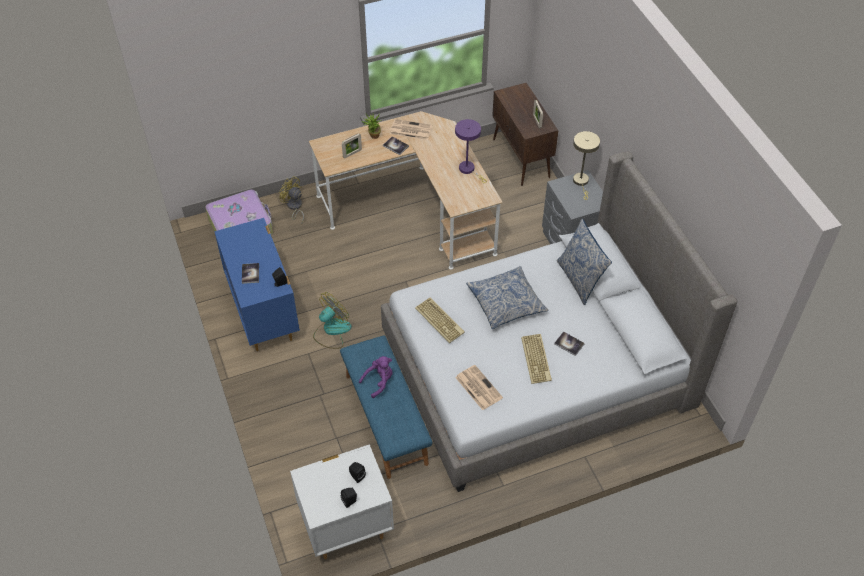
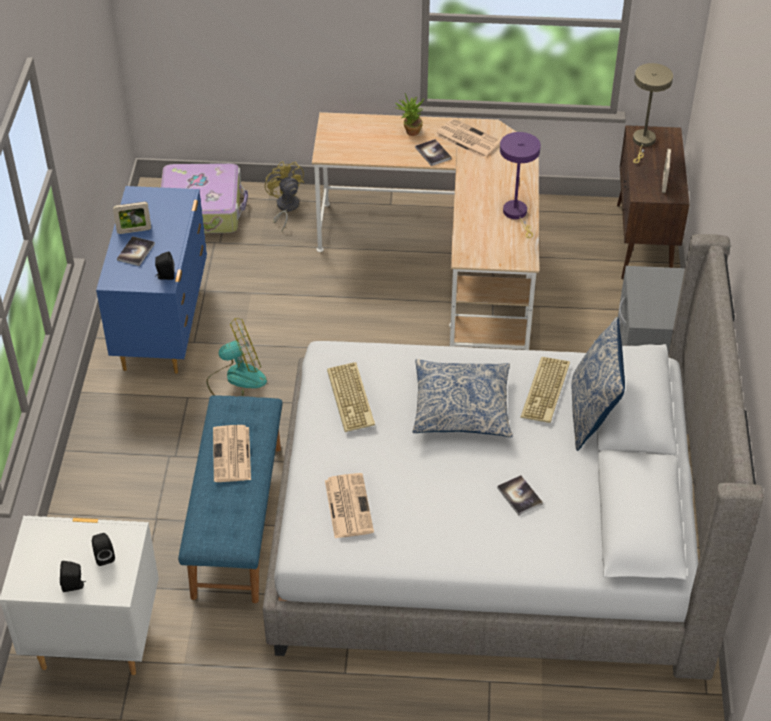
camera: 25 degrees right, 5 degrees down
(352, 153) = (367, 145): picture frame -> picture frame (134, 230)
(379, 381) = (232, 455): purple plush toy -> newspaper
(537, 359) = (458, 499): keyboard -> keyboard (546, 391)
(581, 182) = (677, 282): beige table lamp -> beige table lamp (643, 142)

